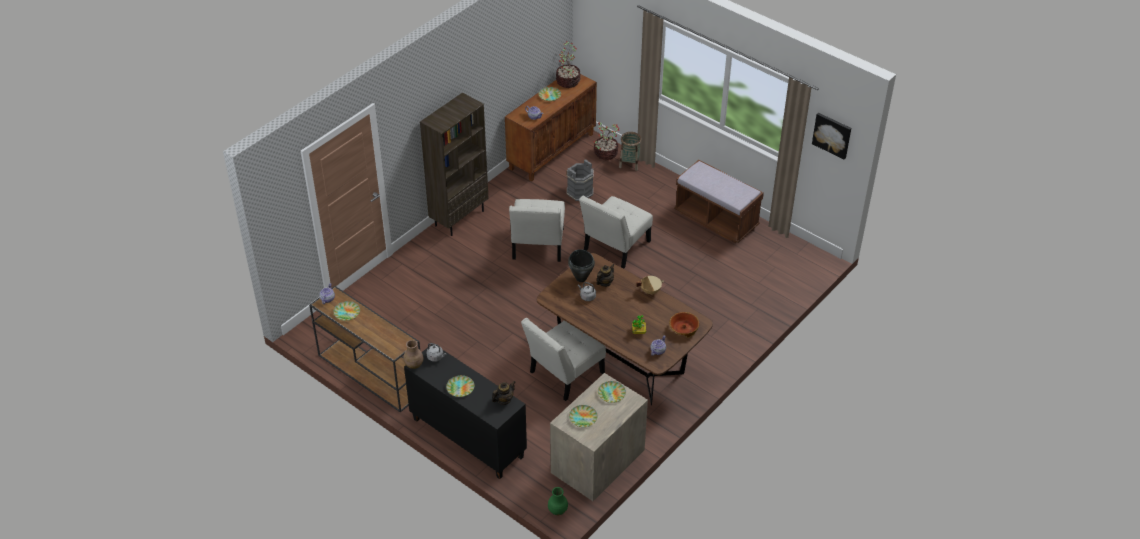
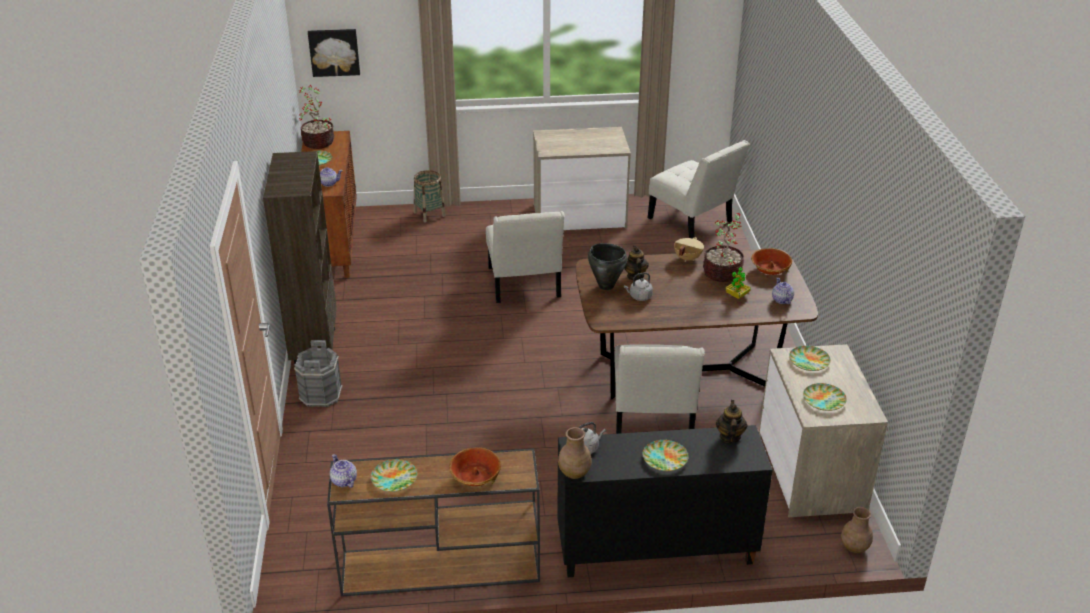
camera: 45 degrees left, 10 degrees down
(377, 336) = (475, 476): none -> bowl
(537, 246) = (444, 327): white chair -> white chair (693, 222)
(557, 511) = (854, 547): green vase -> brown vase
(579, 192) = (415, 260): grey bucket -> grey bucket (320, 394)
(605, 154) = (392, 219): potted plant -> potted plant (722, 274)
(716, 220) = (580, 215): brown bench -> dresser
(832, 135) = (701, 31): picture -> picture (334, 52)

